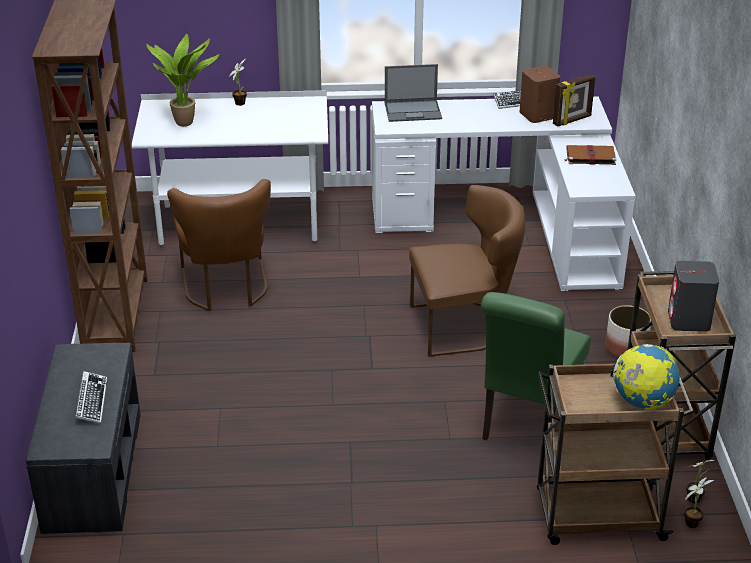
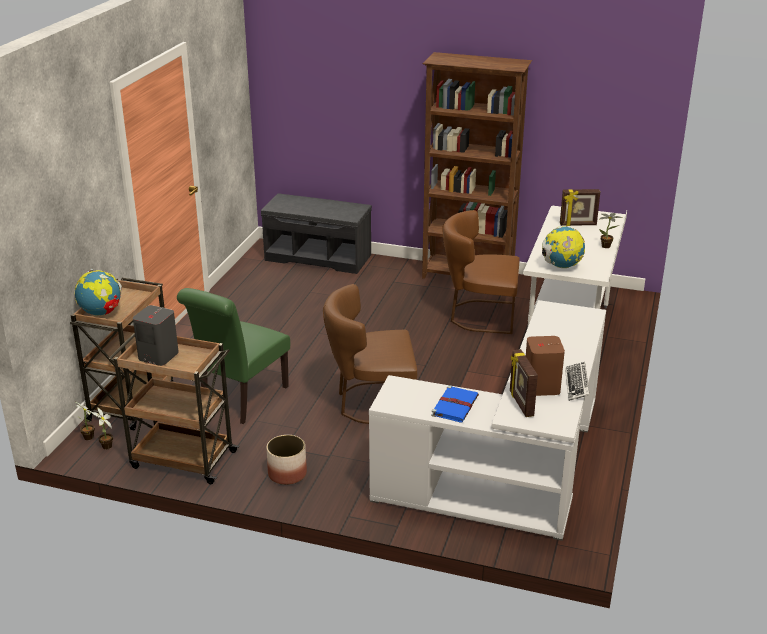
camera: 110 degrees right, 5 degrees down
(91, 401) = (310, 208): keyboard -> none
(187, 122) = (578, 225): potted plant -> picture frame
(306, 120) = (561, 266): none -> globe
(413, 111) = (576, 324): laptop -> none
(464, 326) = (371, 402): brown chair -> brown chair turned 75 degrees clockwise
(527, 422) = (240, 400): green chair -> green chair turned 105 degrees counterclockwise
(589, 156) = (455, 405): brown book -> blue book

